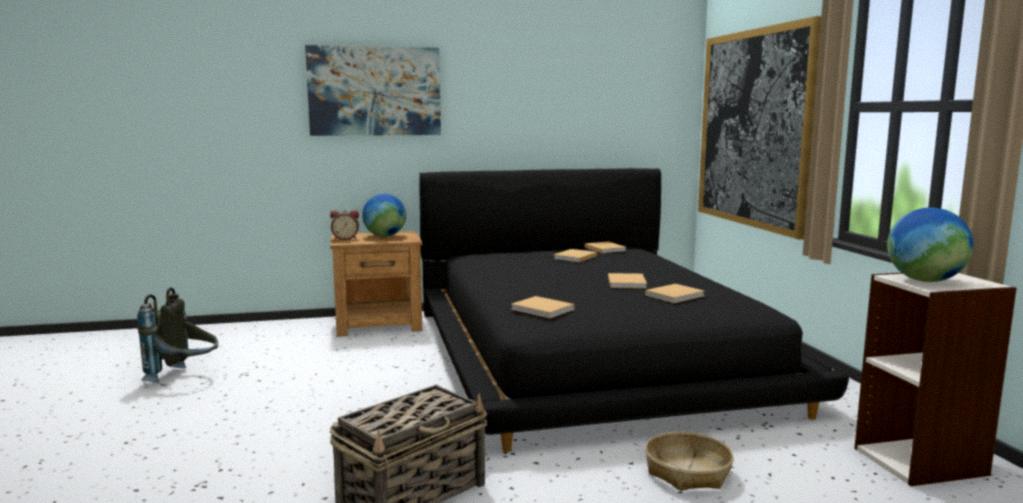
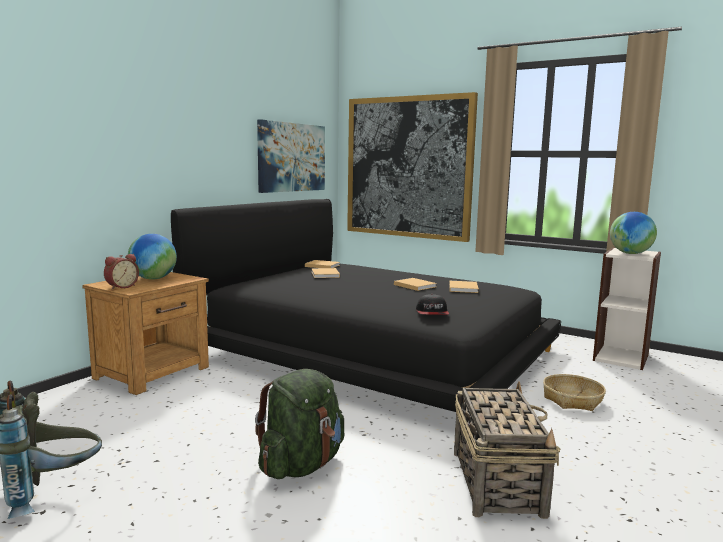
camera: 45 degrees left, 0 degrees up
(320, 417) = (301, 465): none -> green backpack
(374, 91) = (116, 123): picture -> picture (292, 157)
(544, 310) = (432, 313): beige book -> cap

